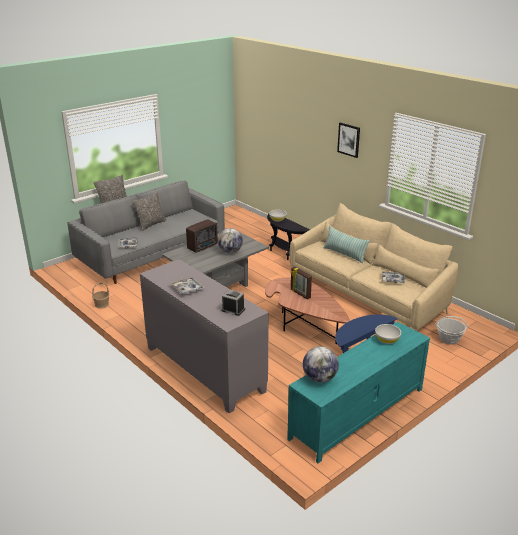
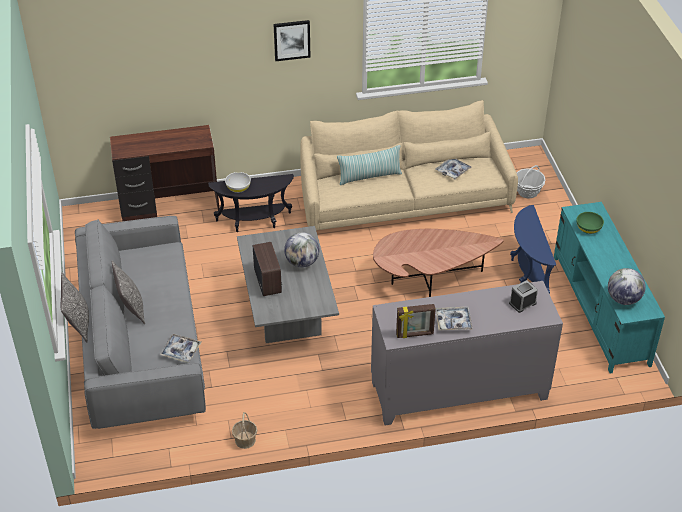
camera: 60 degrees left, 15 degrees up
(268, 227) = (170, 206): none -> brown desk
(300, 294) = (422, 250): picture frame -> picture frame (414, 334)
(387, 340) = (588, 229): white bowl -> green bowl

